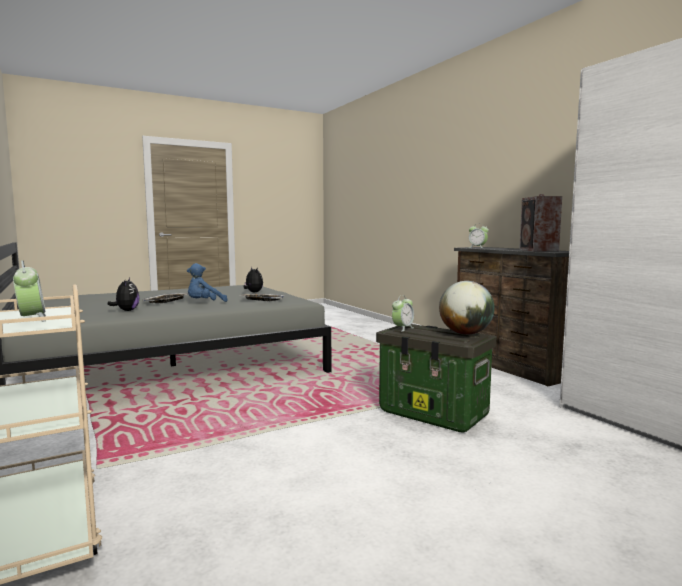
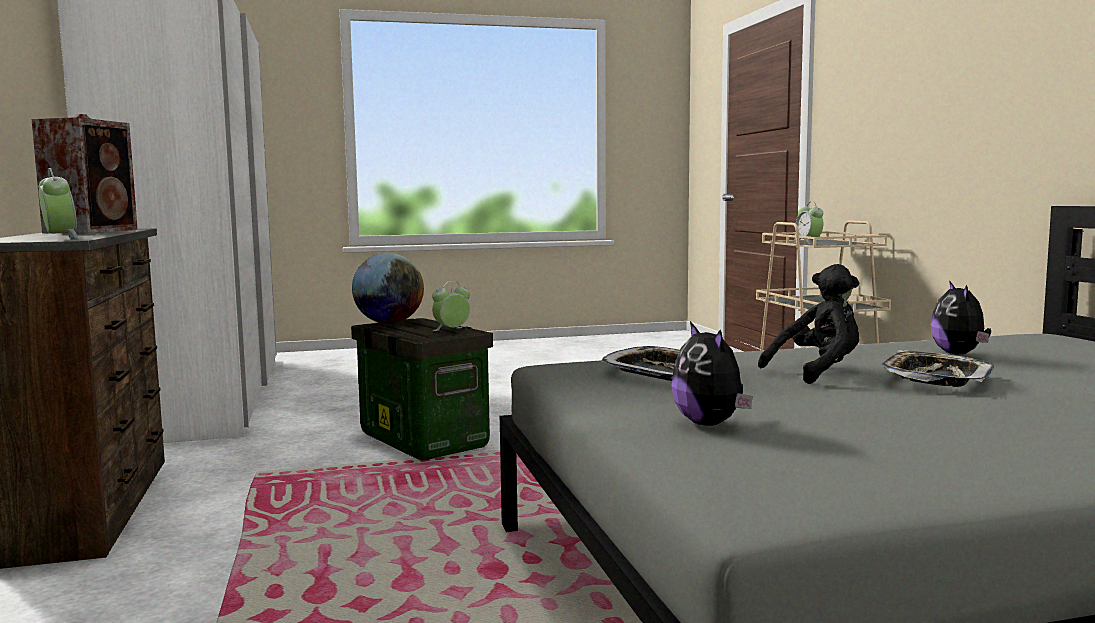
camera: 165 degrees left, 0 degrees up
(204, 303) = (818, 372): blue plush toy -> black plush toy

